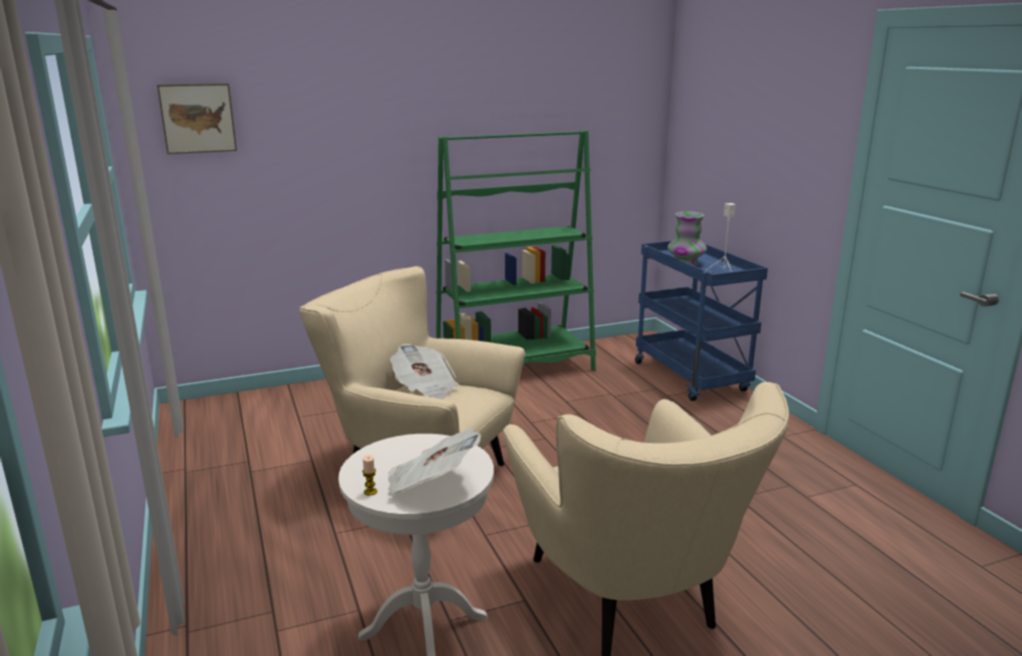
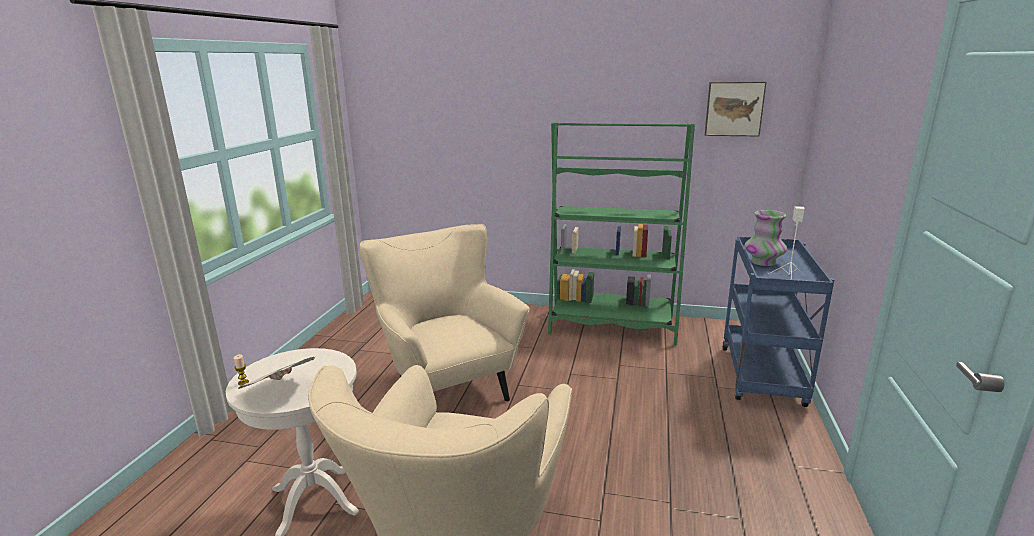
camera: 35 degrees right, 0 degrees up
(198, 118) = (396, 101): picture -> picture (734, 108)
(425, 389) = (450, 321): newspaper -> none

